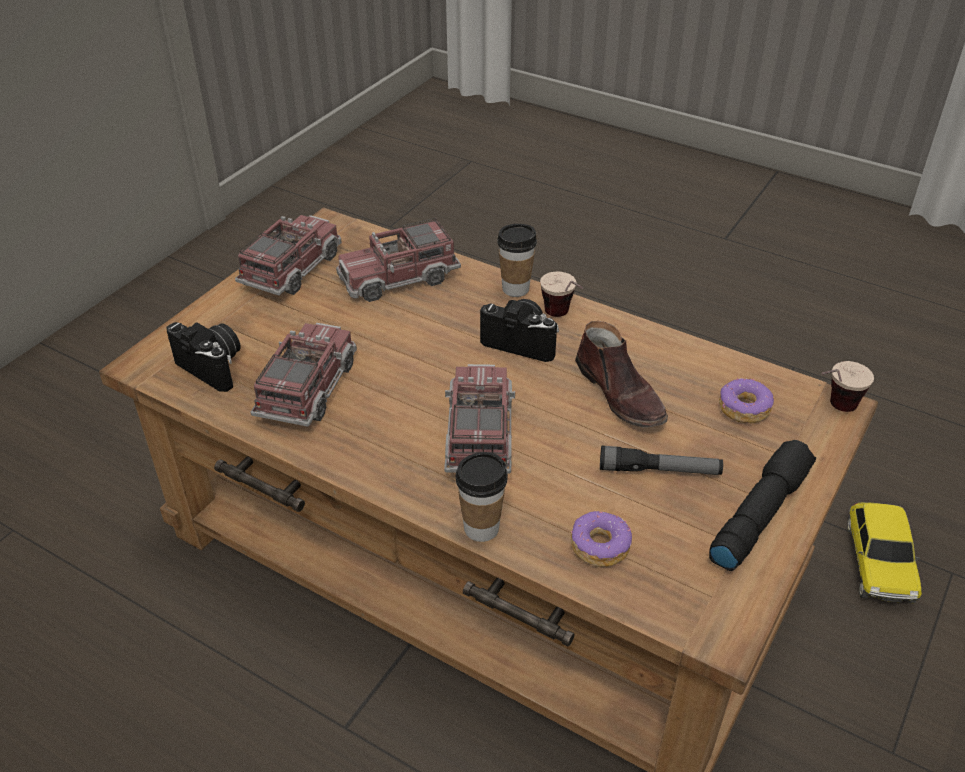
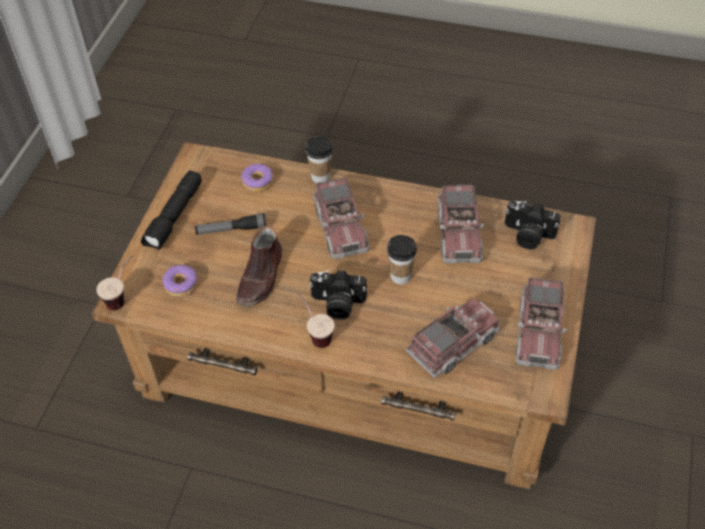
camera: 165 degrees right, 10 degrees up
(515, 289) = (359, 355): cup -> cup (400, 276)
(621, 394) = (261, 277): brown shoe -> brown shoe turned 120 degrees counterclockwise
(878, 562) = (86, 424): toy car -> none

